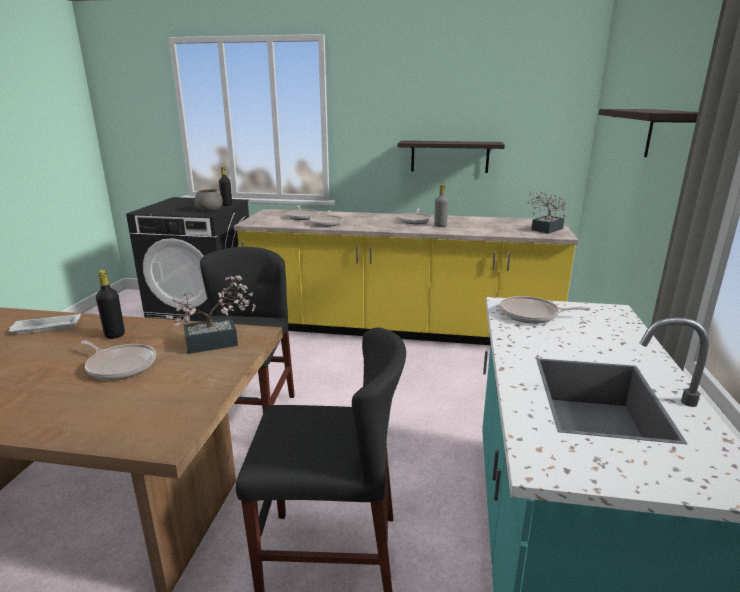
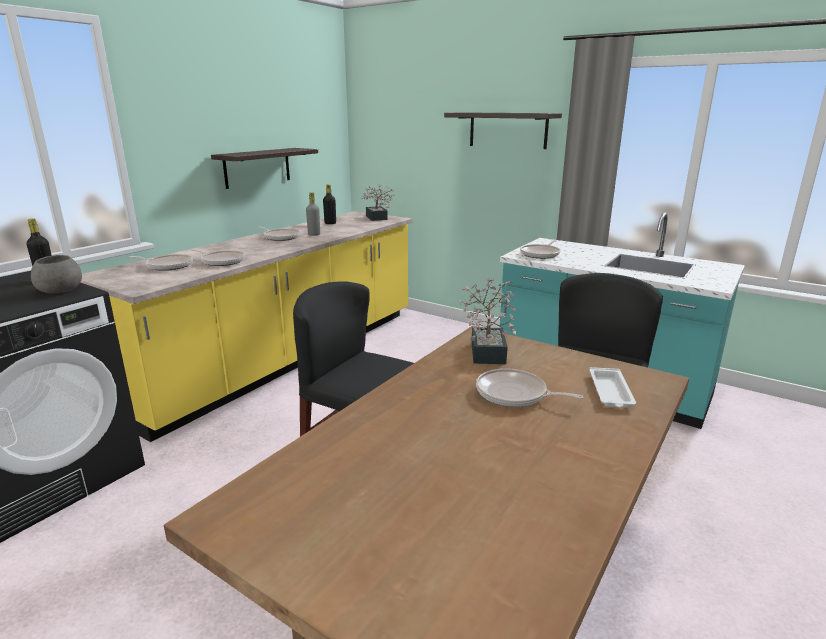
camera: 65 degrees left, 0 degrees up
(45, 327) = (360, 443): white tray -> white tray (610, 392)
(115, 335) = (428, 397): black bottle -> black bottle (330, 223)
(120, 365) = (514, 394): frying pan -> frying pan turned 120 degrees counterclockwise

